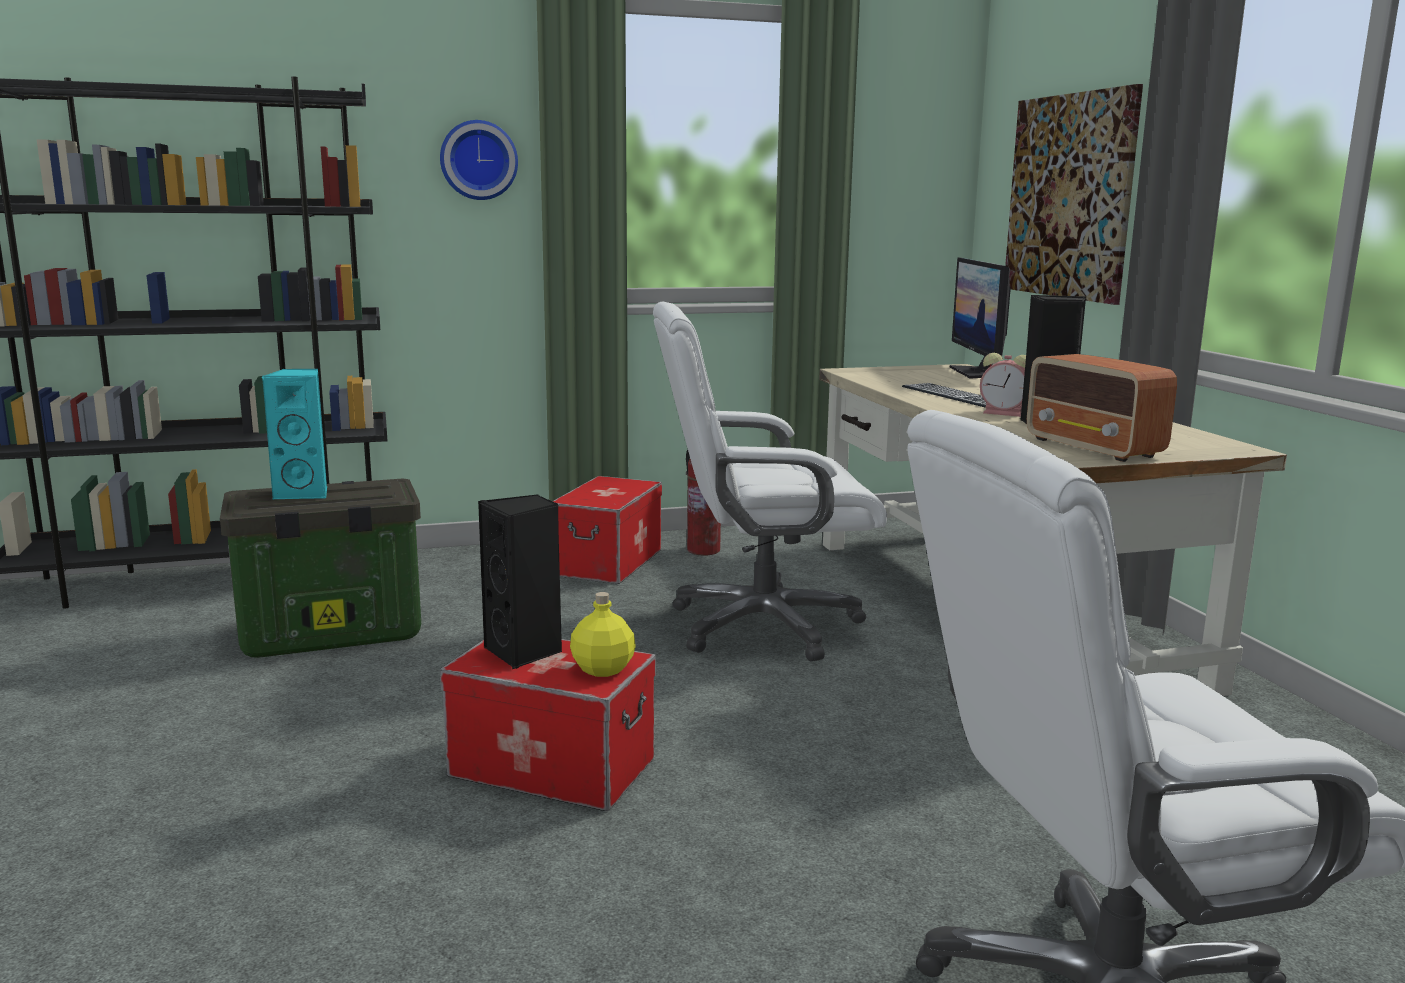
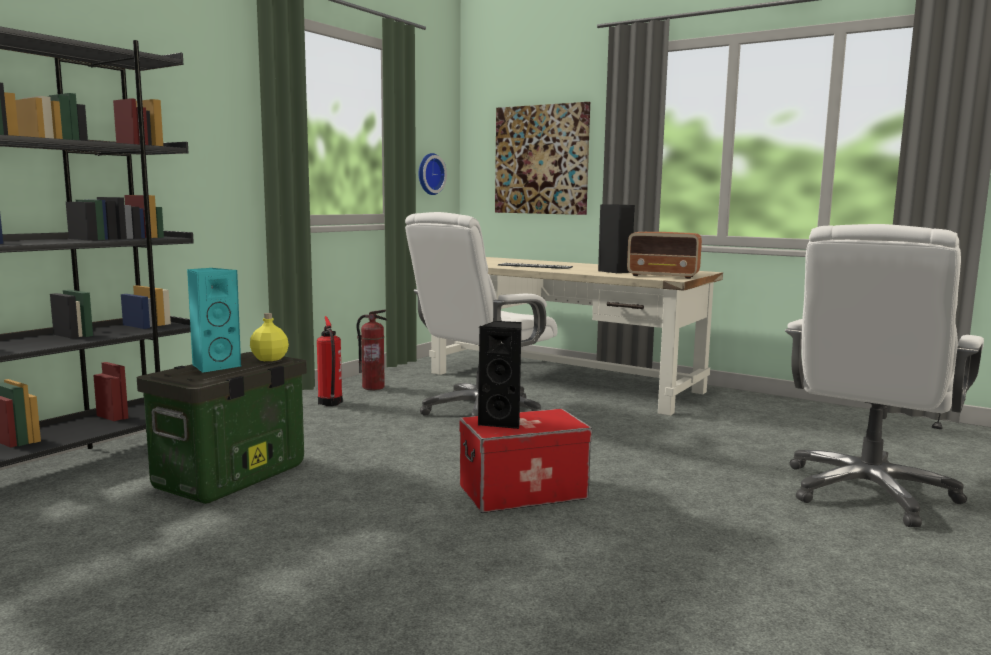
camera: 40 degrees left, 5 degrees down
(478, 160) = (212, 120): wall clock -> wall clock (429, 174)
(604, 669) = (558, 418): yellow bottle -> yellow bottle (270, 359)
(608, 562) = (330, 403): storage box -> fire extinguisher
(977, 372) = (503, 258): monitor -> none
(1005, 413) = (582, 269): alarm clock -> none

